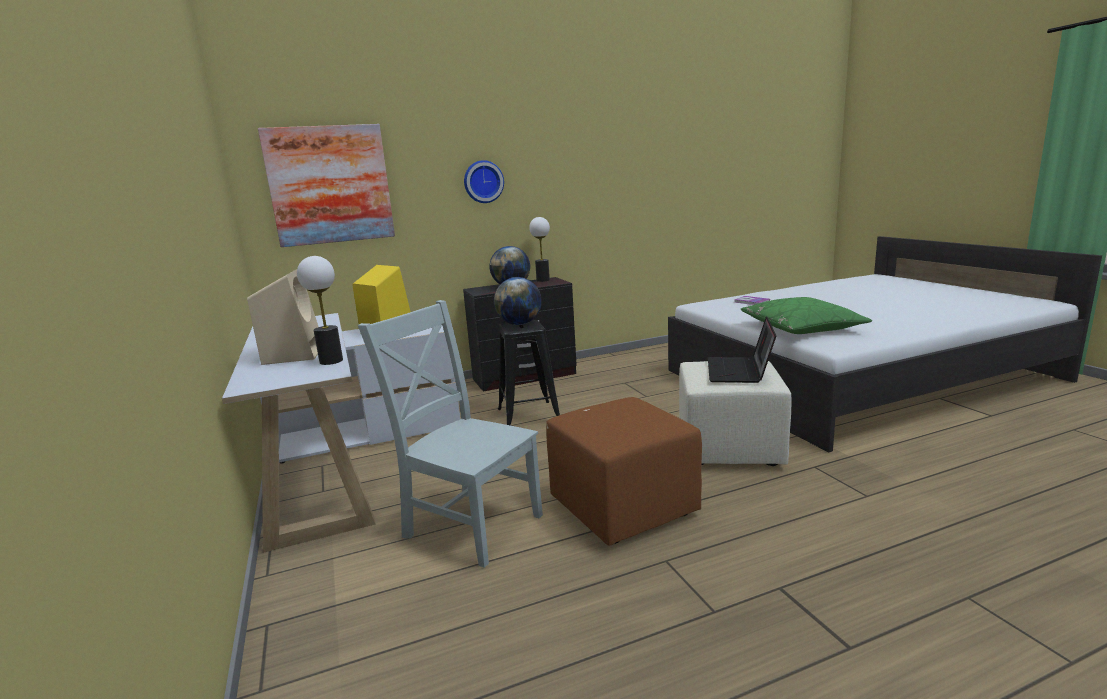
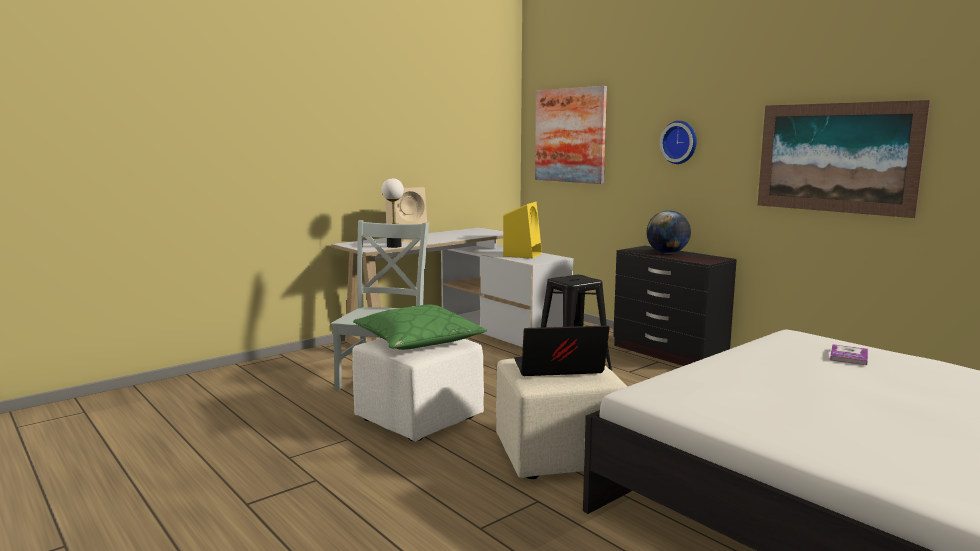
camera: 70 degrees right, 5 degrees down
(519, 324) = (580, 278): globe -> none
(542, 280) = (710, 257): table lamp -> none
(615, 183) = (836, 157): none -> picture
(621, 507) = (420, 418): brown ottoman -> white ottoman
(801, 328) = (721, 380): green pillow -> green pillow (419, 340)

